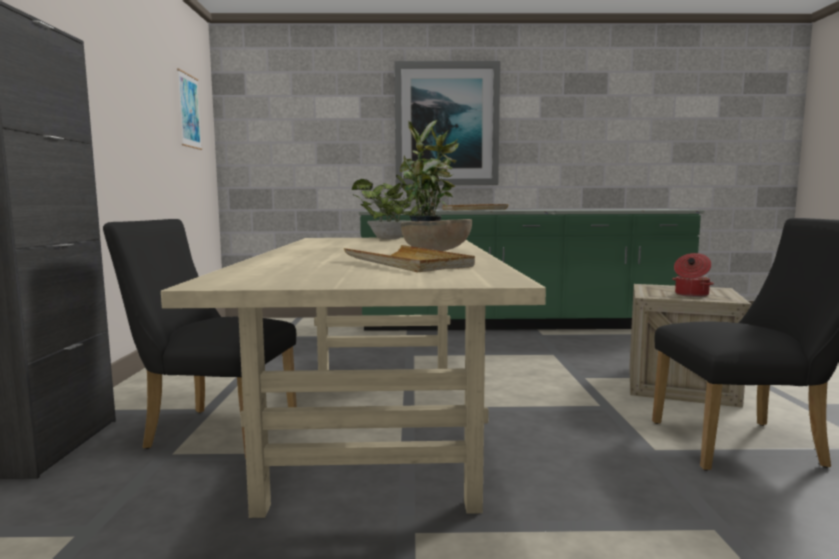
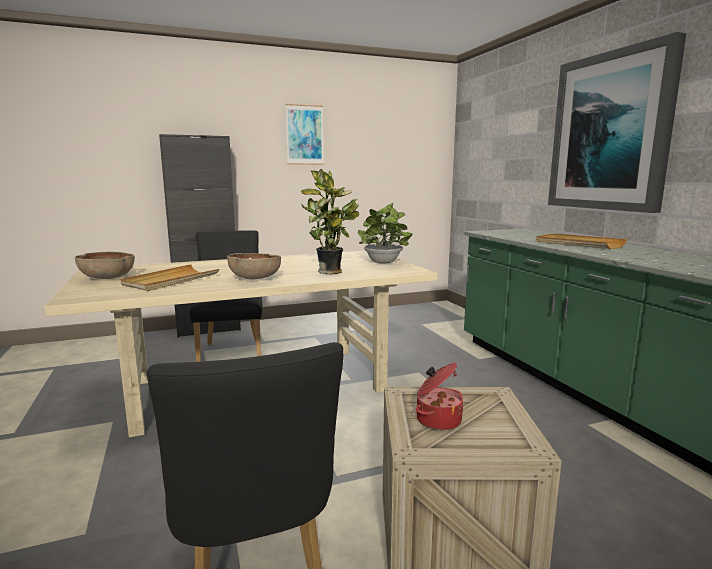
camera: 70 degrees right, 5 degrees up
(189, 111) = (407, 143): picture -> picture (304, 135)
(342, 277) = (107, 279): none -> brown bowl

